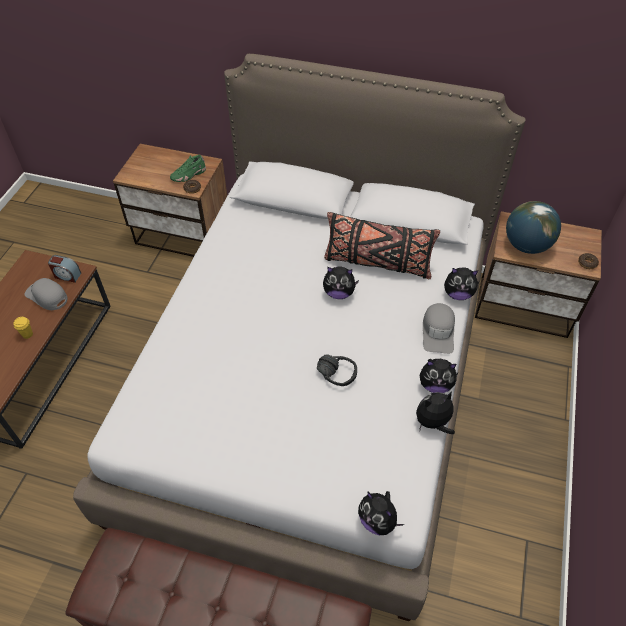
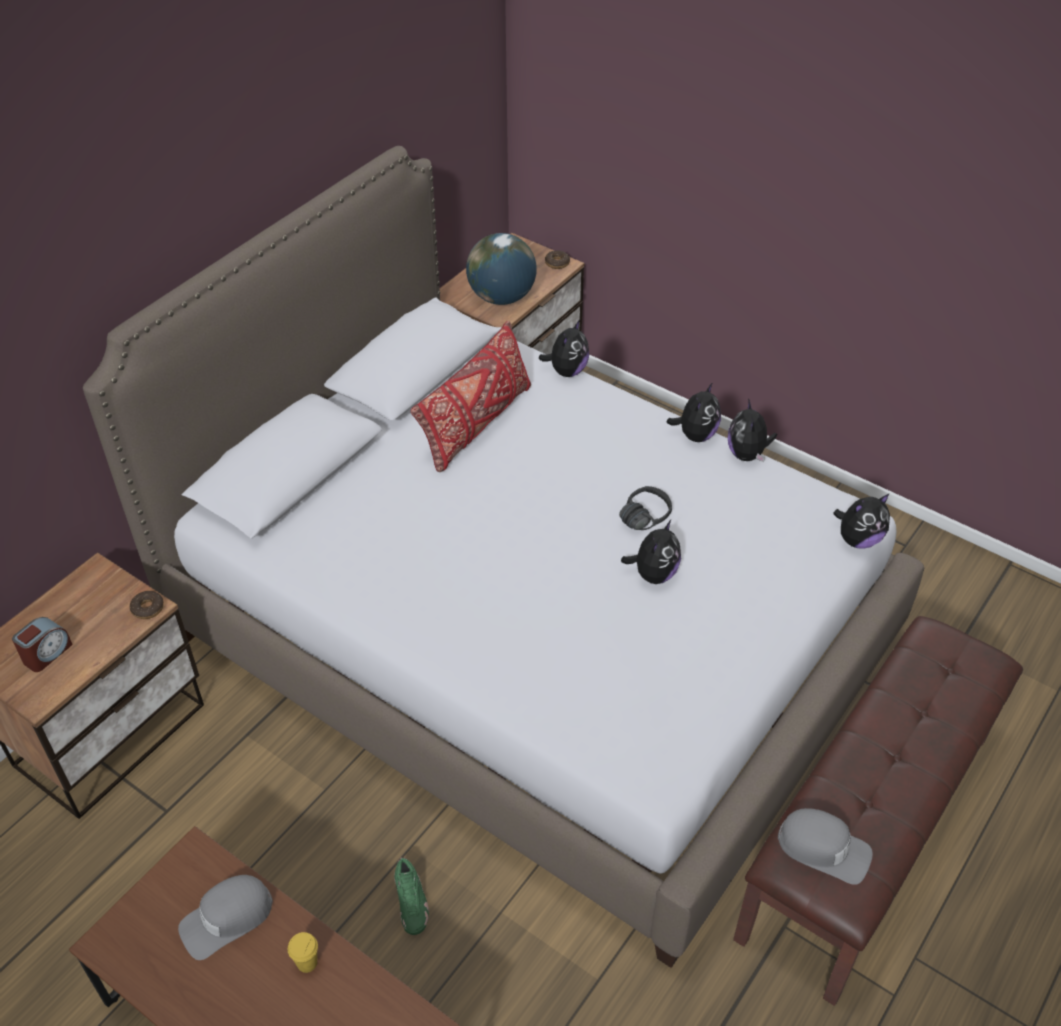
camera: 70 degrees left, 5 degrees down
(67, 275) = (191, 878): alarm clock -> alarm clock (47, 654)
(188, 175) = (107, 606): green shoe -> green shoe (411, 902)
(339, 293) = (509, 477): plush toy -> plush toy (653, 574)
(377, 263) = (475, 424): black pillow -> red pillow
(438, 331) = (618, 406): grey cap -> grey cap (824, 849)

